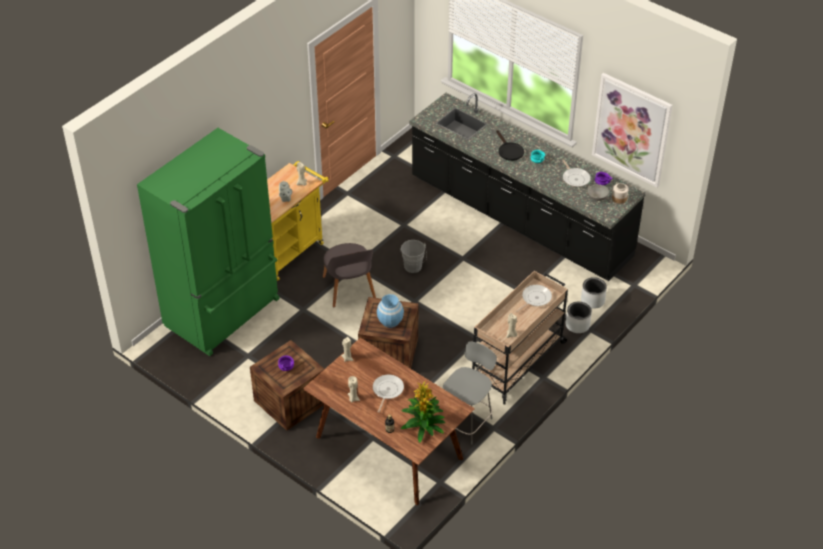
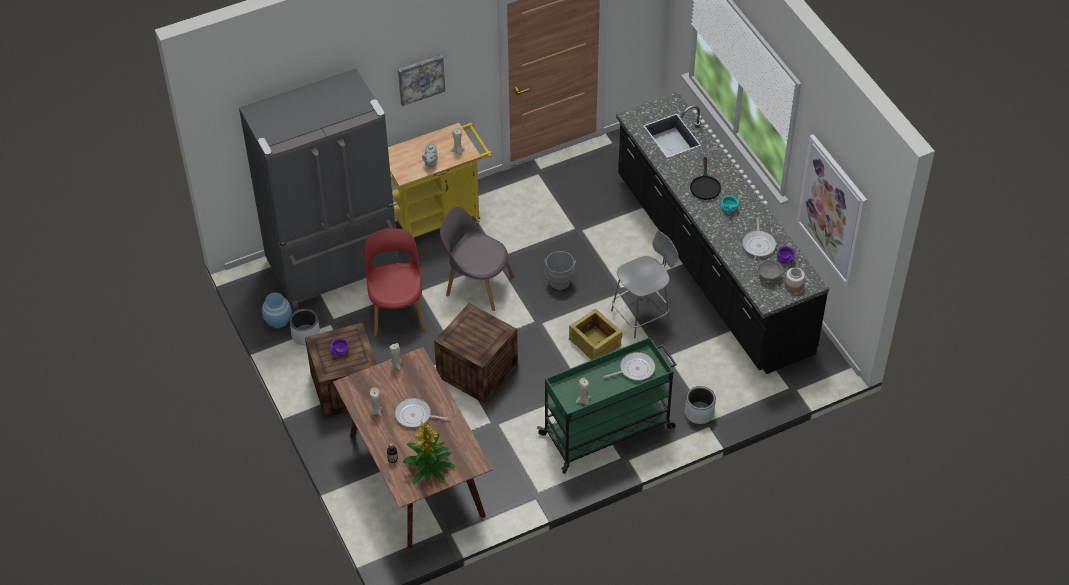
camera: 25 degrees right, 5 degrees up
(224, 313) = (334, 266): green fridge -> grey fridge
(260, 129) = (421, 79): none -> picture
(297, 330) = (397, 311): none -> red chair
(349, 289) = (477, 284): grey chair -> grey chair turned 105 degrees clockwise
(387, 390) = (415, 416): frying pan -> frying pan turned 120 degrees counterclockwise
(390, 321) = (475, 338): blue vase -> blue vase (278, 321)
(466, 421) = (513, 477): grey stool -> grey stool (642, 314)
(468, 302) = (595, 343): none -> crate
(518, 361) = (608, 430): beige cart -> green cart
(592, 300) = (733, 390): grey planter -> grey planter (305, 335)

